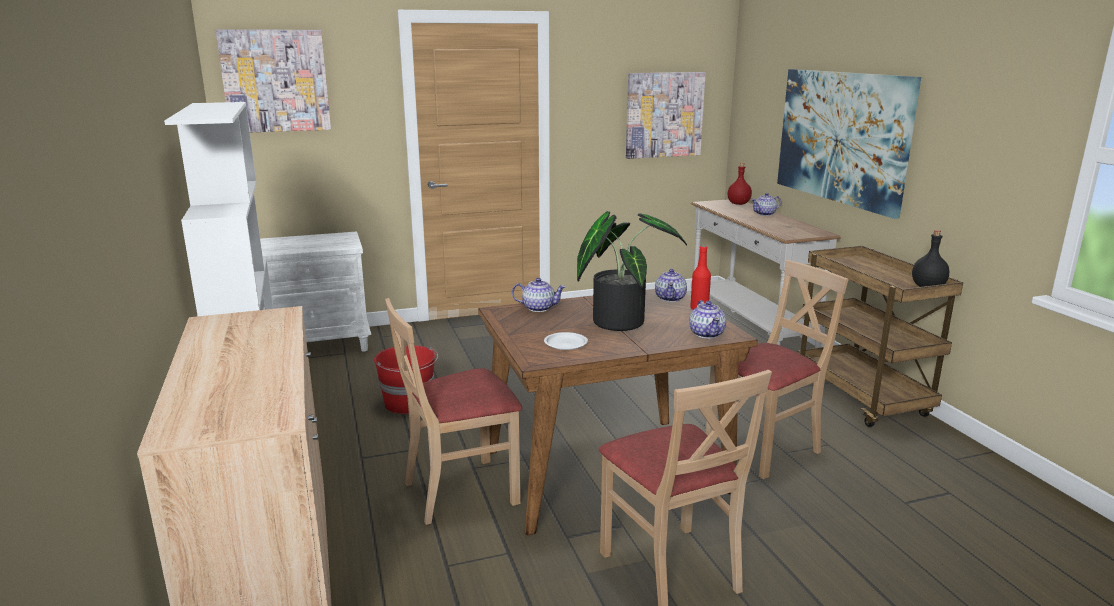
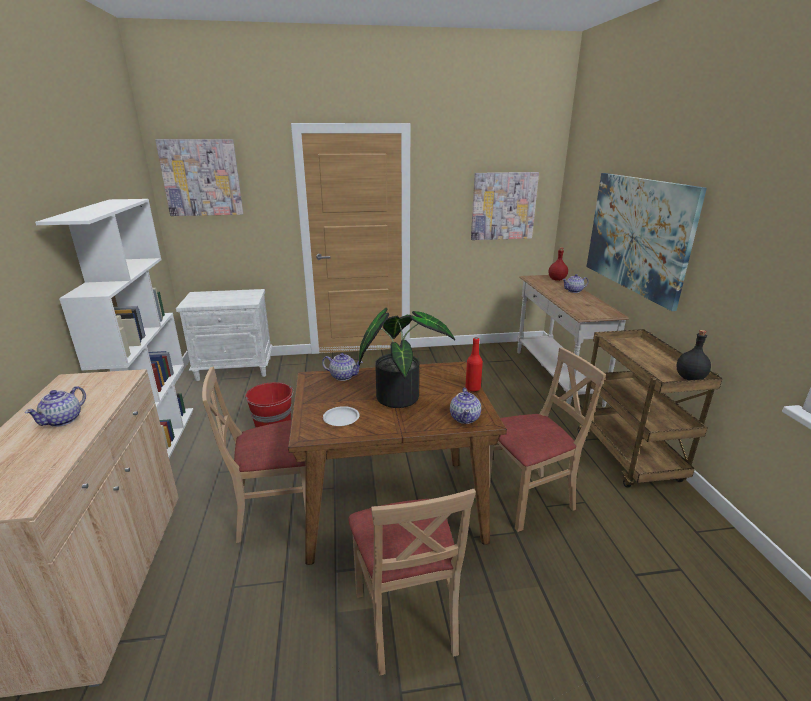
camera: 10 degrees right, 5 degrees up
(670, 298) = (454, 374): teapot -> teapot (63, 420)

